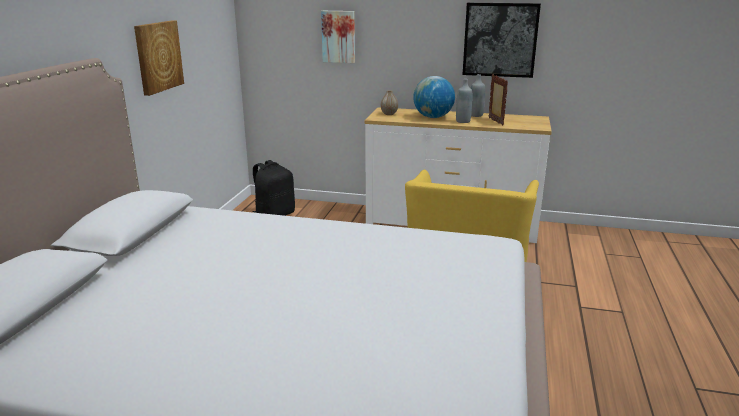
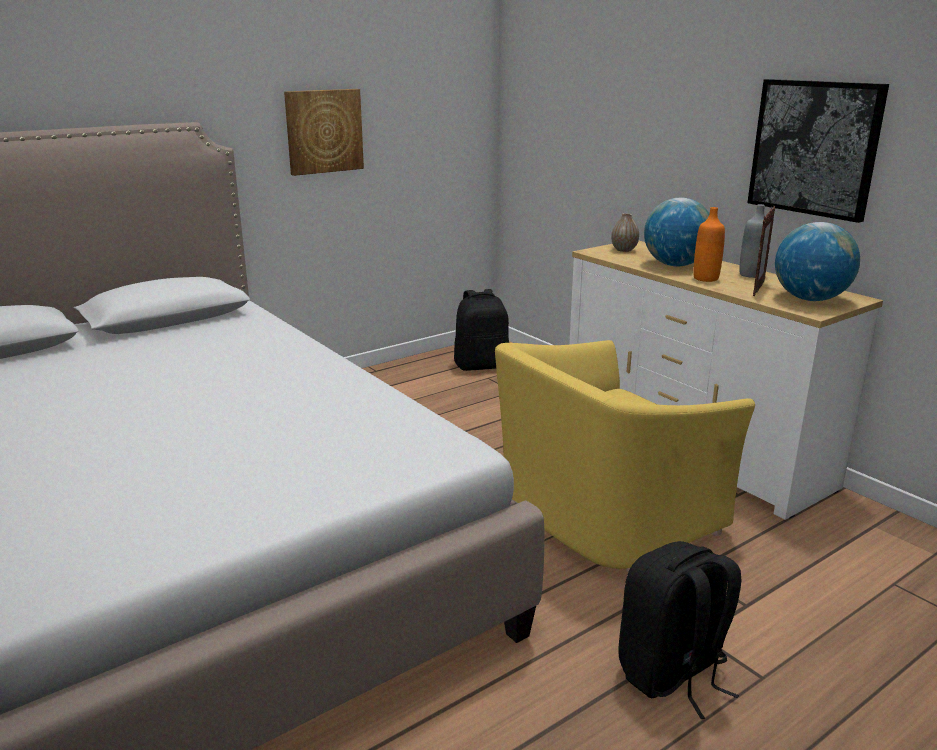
camera: 40 degrees right, 0 degrees up
(338, 36) = (599, 126): picture -> none
(463, 121) = (705, 278): grey bottle -> orange bottle
(525, 122) = (810, 299): none -> globe
(596, 328) = (672, 674): none -> black backpack

